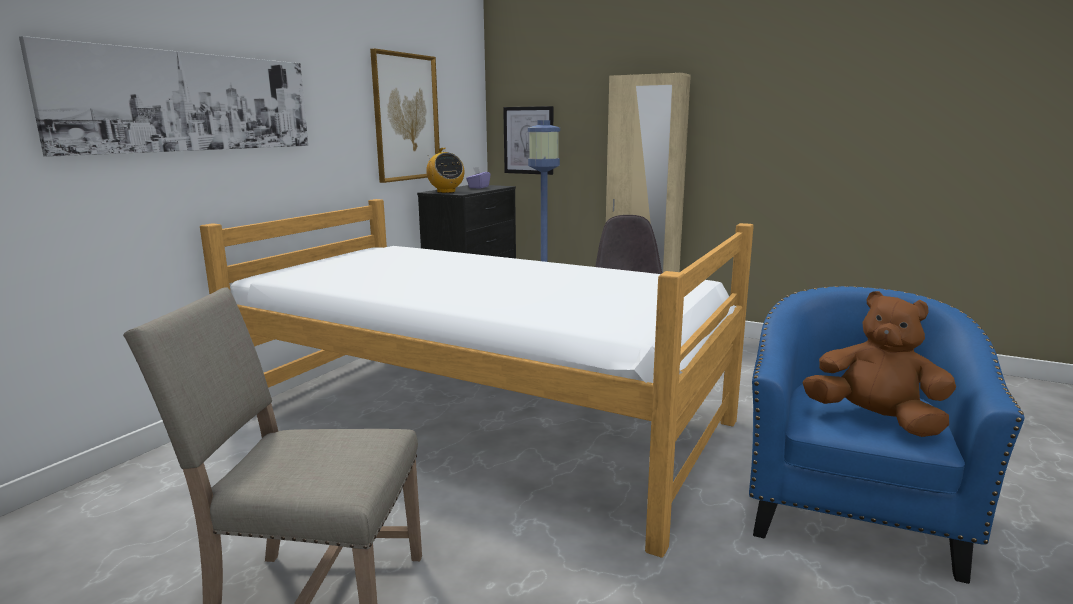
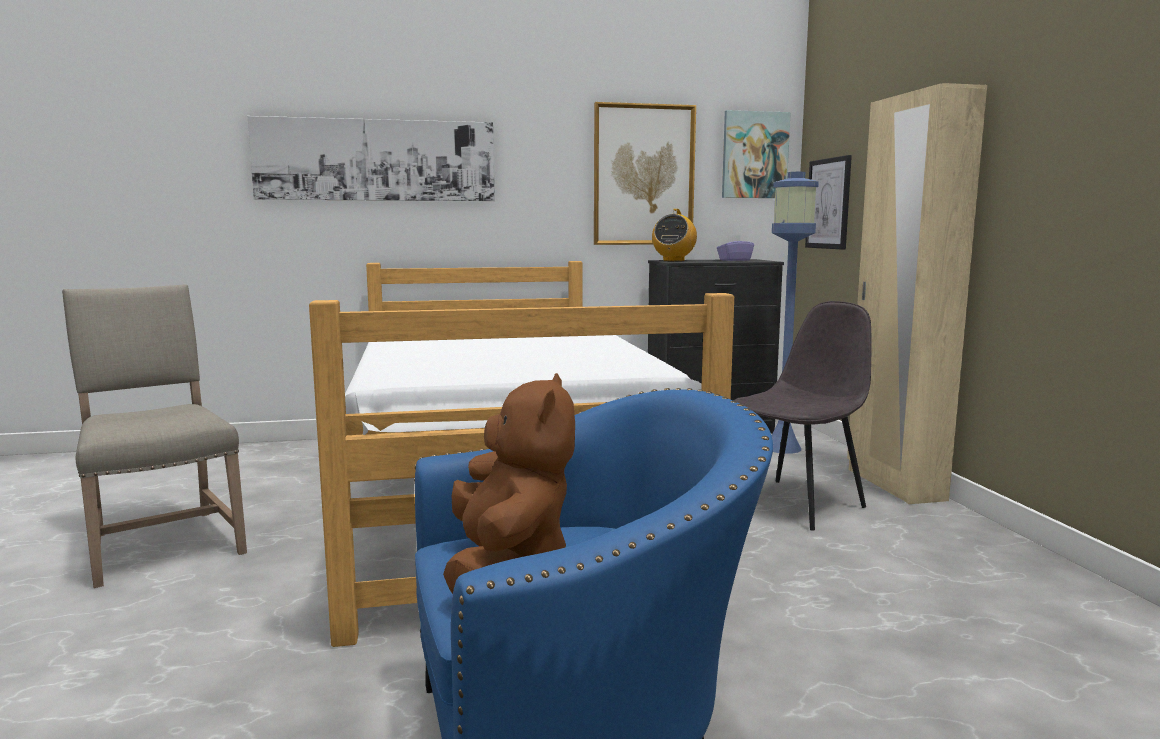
camera: 50 degrees right, 5 degrees down
(465, 100) = (754, 155): none -> picture

